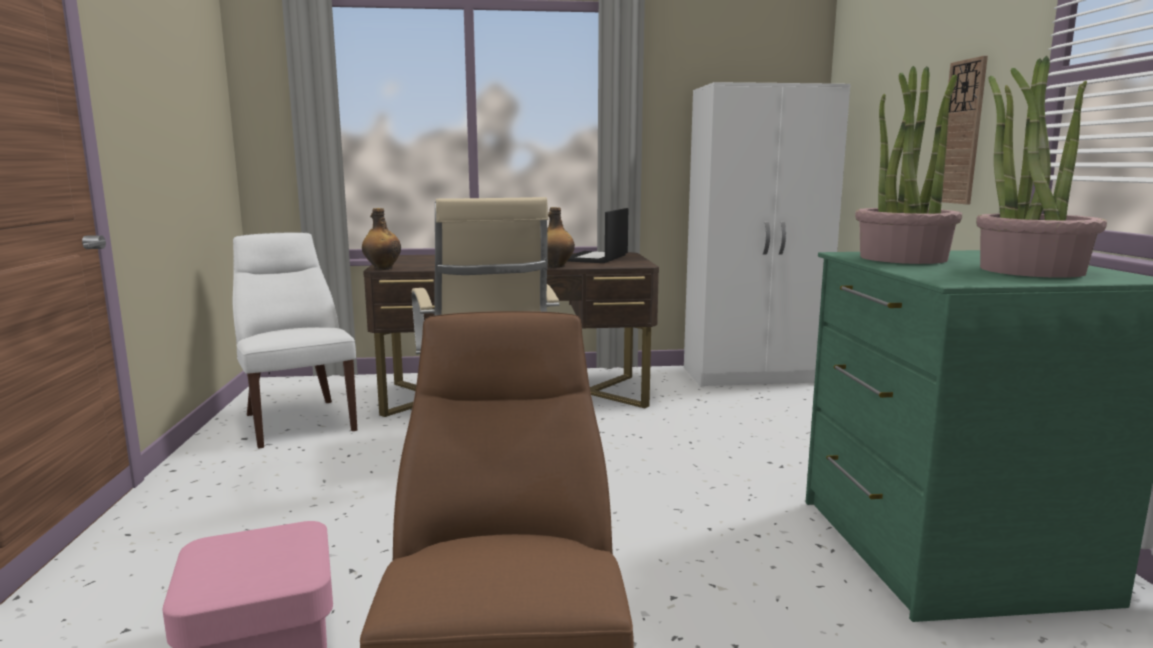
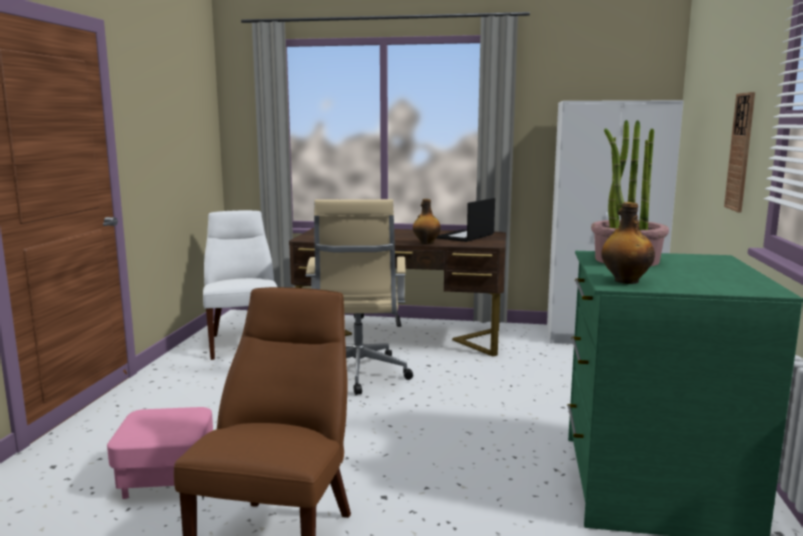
camera: 15 degrees right, 0 degrees up
(382, 268) = (303, 239): bottle -> bottle (625, 281)
(1030, 270) = (700, 278): potted plant -> none

